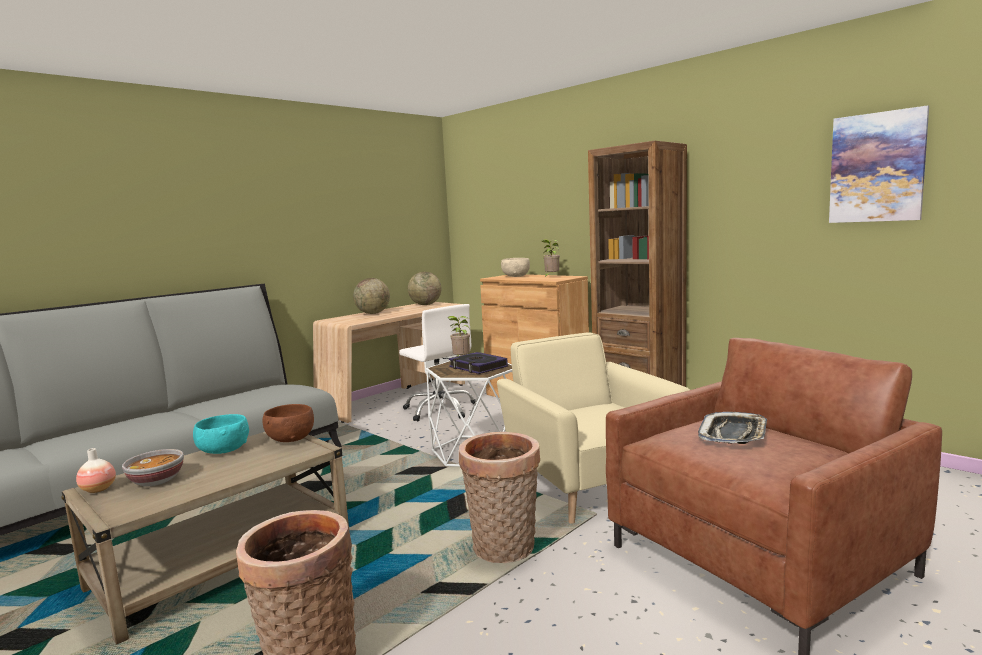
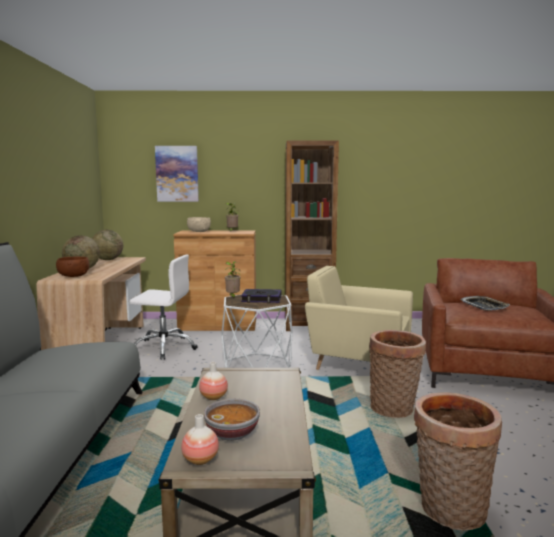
camera: 45 degrees left, 0 degrees up
(223, 451) = (213, 397): turquoise bowl -> vase
(290, 439) = (243, 373): brown bowl -> brown bowl (73, 276)
(877, 167) = (434, 169): picture -> picture (177, 174)

